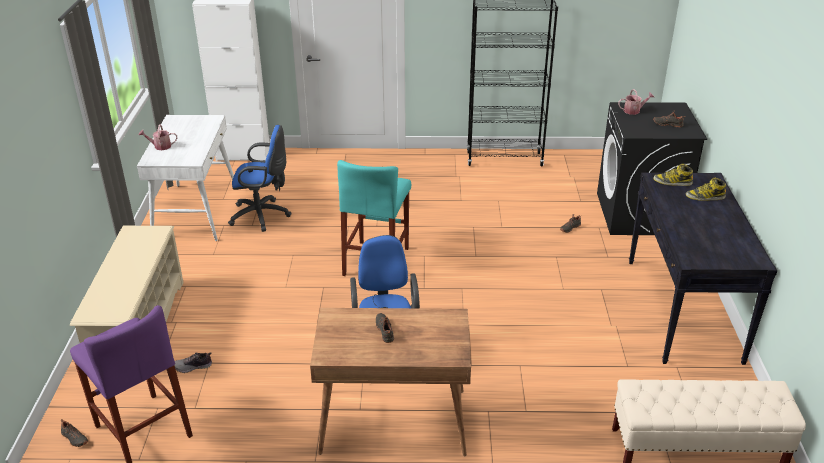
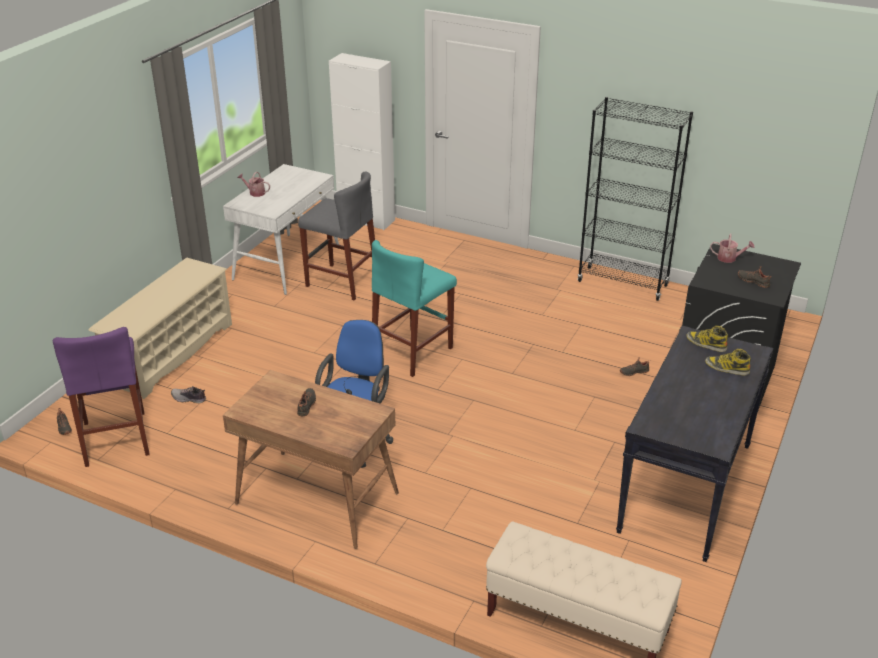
camera: 25 degrees right, 0 degrees up
(263, 216) = (342, 282): blue office chair -> grey stool

